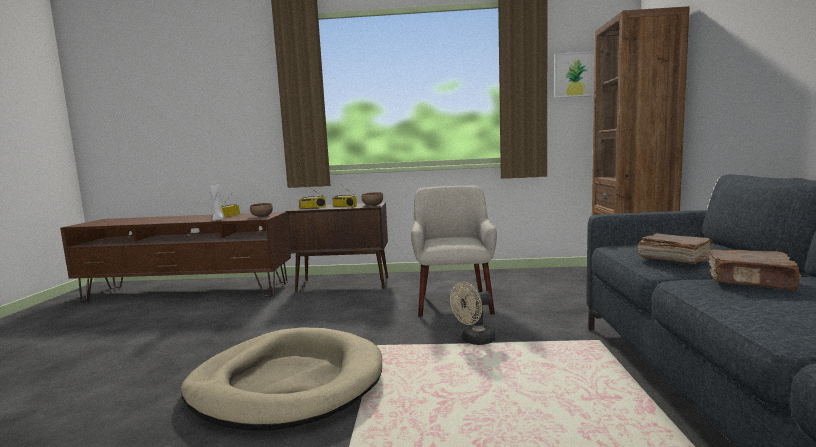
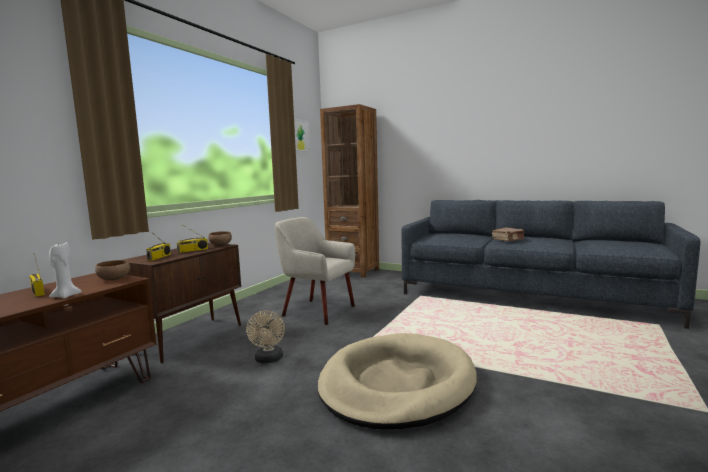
camera: 65 degrees left, 0 degrees up
(474, 341) = (389, 318): beige fan -> beige fan (269, 360)
(672, 259) = (465, 239): brown book -> none

